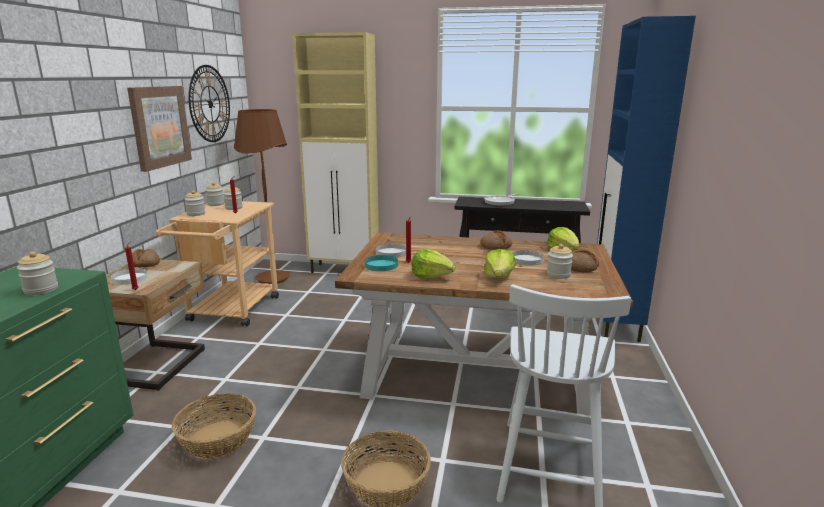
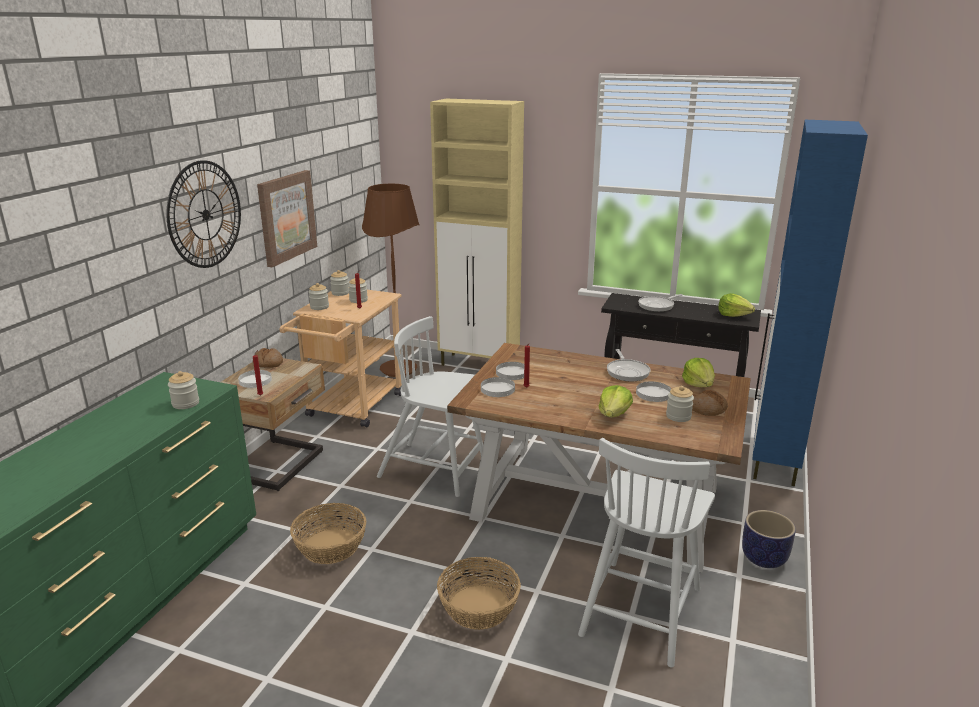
camera: 10 degrees right, 5 degrees up
(210, 104) = (338, 181): wall clock -> wall clock (205, 214)
(318, 356) = (434, 469): none -> white chair
(381, 265) = (497, 389): turquoise plate -> white plate
(431, 276) = (544, 407): lettuce -> lettuce (733, 315)
(496, 246) = (627, 372): bread -> frying pan
(642, 404) = (764, 558): none -> planter

